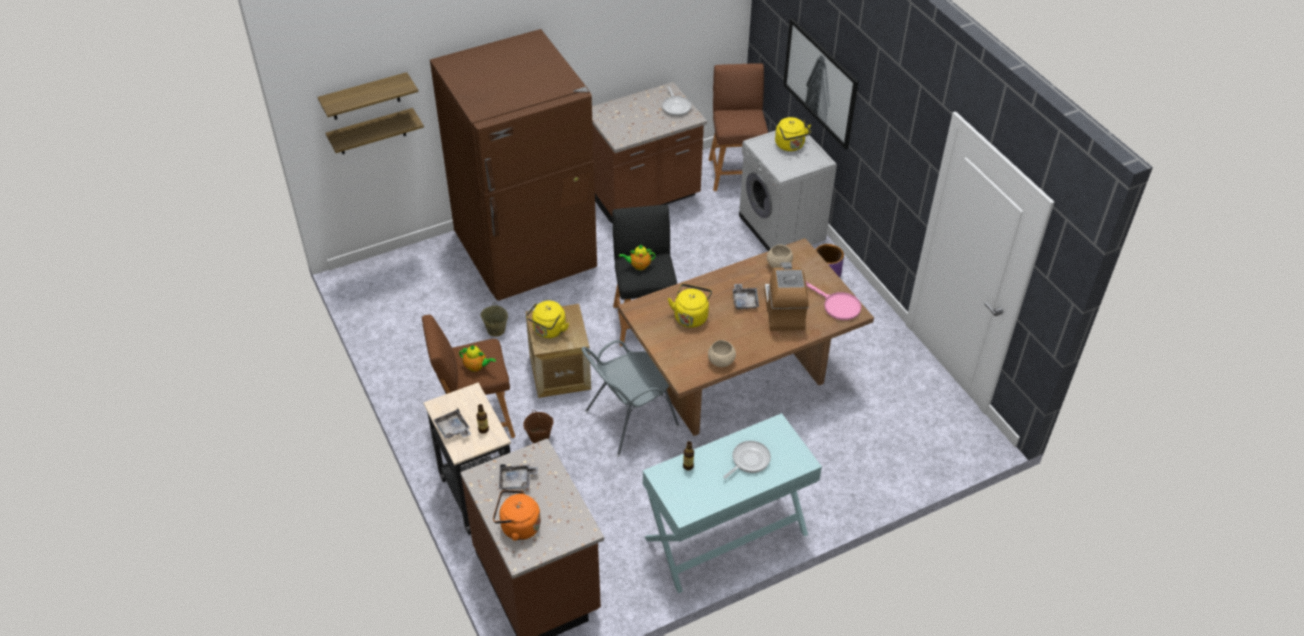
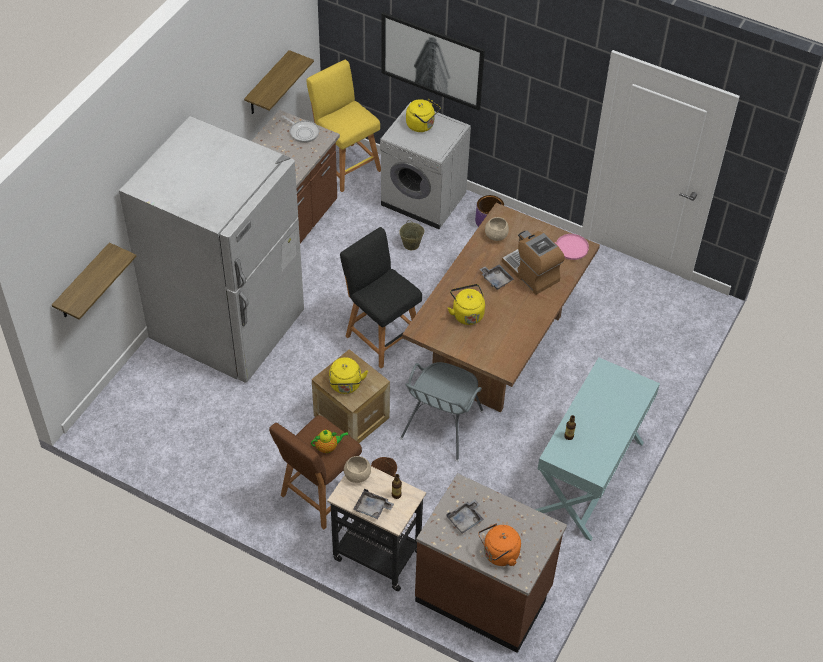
camera: 35 degrees left, 5 degrees up
(365, 97) = (75, 253): shelf -> shelf (267, 84)
(495, 330) = (265, 409): beige bucket -> beige bucket (411, 244)
(526, 250) = (228, 324): brown fridge -> white fridge
(638, 266) = (380, 291): teapot -> none
(720, 361) = (521, 339): beige bowl -> beige bowl (357, 475)
(735, 171) = (345, 165): brown stool -> yellow stool
(748, 460) = (607, 407): frying pan -> none

